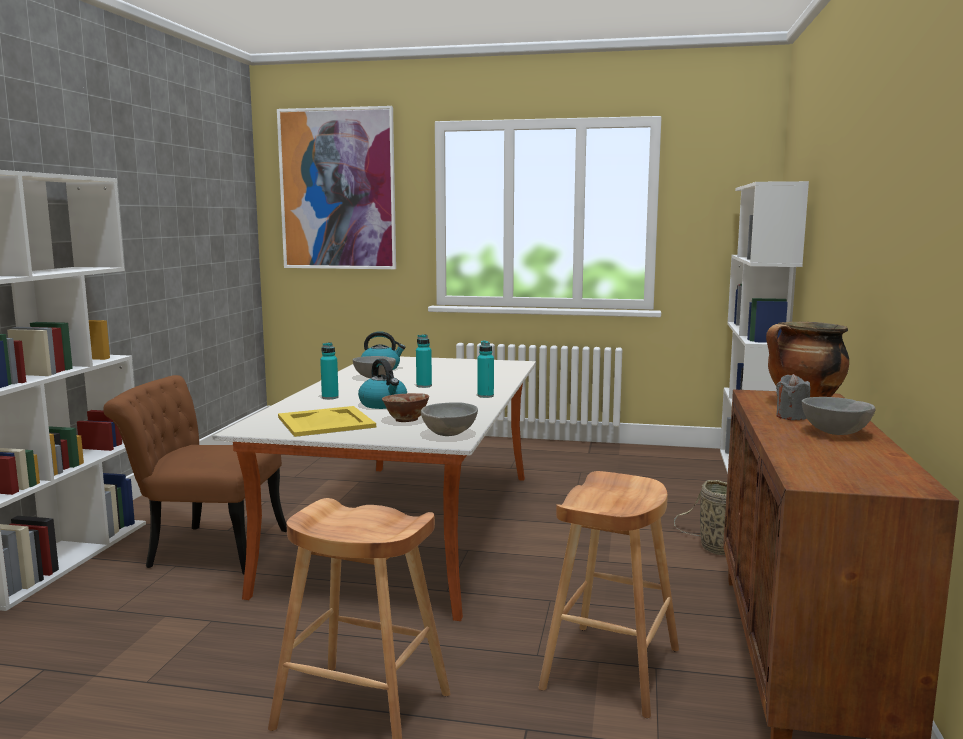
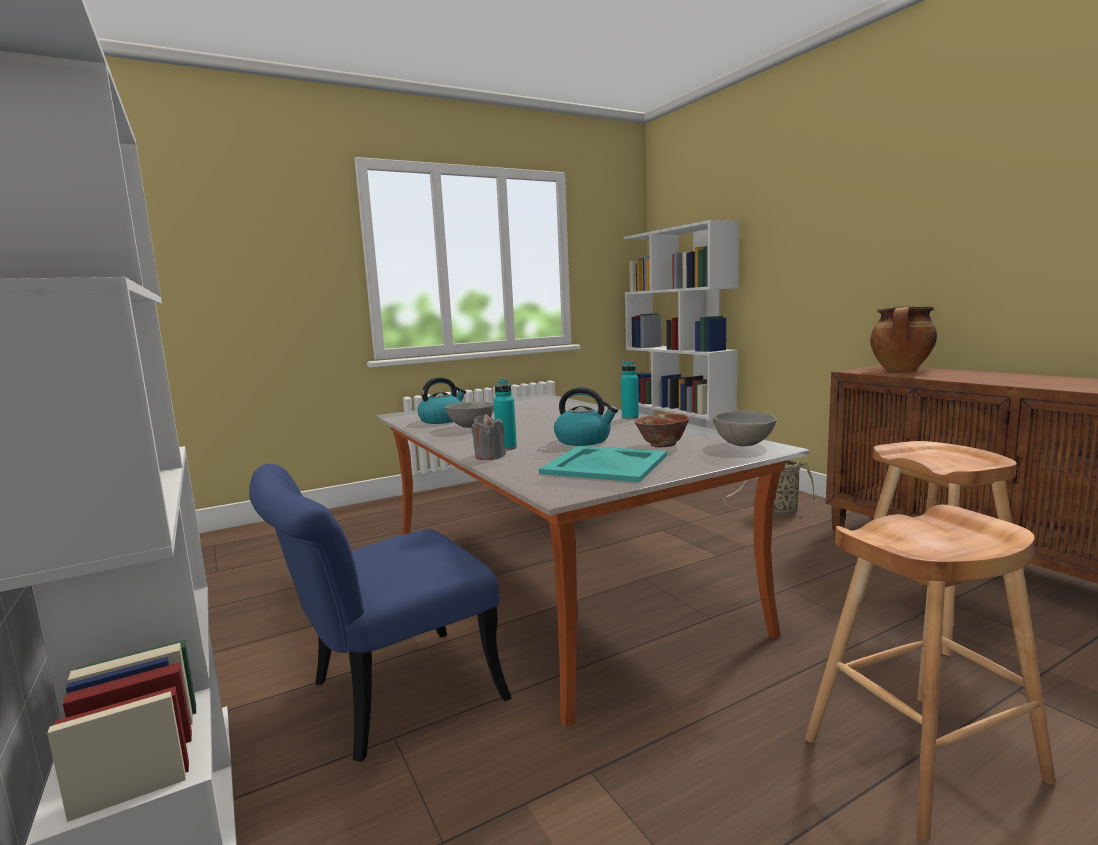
camera: 40 degrees left, 0 degrees up
(204, 548) = (387, 698): brown chair -> blue chair
(326, 422) = (604, 464): yellow tray -> turquoise tray
(337, 189) = (236, 230): picture -> none
(424, 386) = (547, 422): turquoise bottle -> none
(791, 417) = (941, 375): grey candle -> grey candle (489, 456)
(834, 432) = (1001, 376): grey bowl -> none

